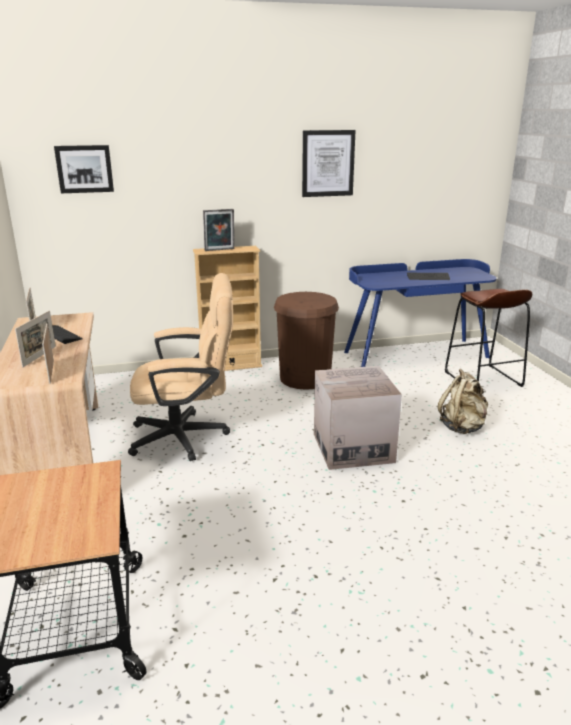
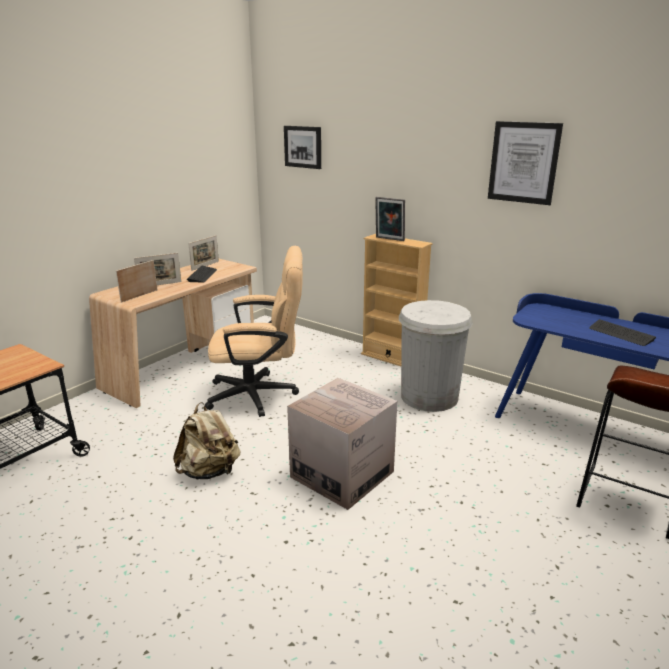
camera: 50 degrees right, 0 degrees up
(188, 436) = (260, 394): beige office chair -> beige office chair turned 45 degrees counterclockwise
(305, 378) = (429, 397): brown trash can -> white trash can
(462, 427) = (481, 527): beige backpack -> beige backpack (210, 471)

